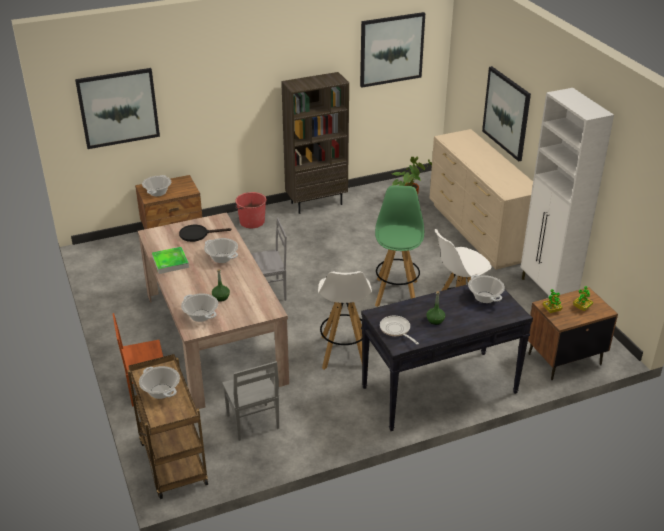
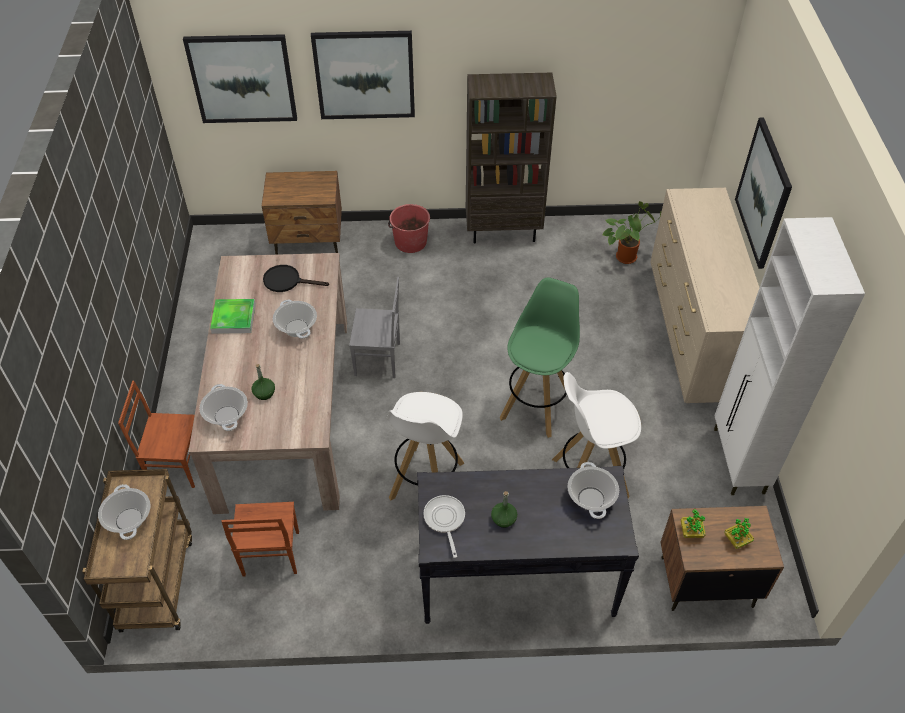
camera: 20 degrees right, 15 degrees up
(157, 192) = (286, 191): cooking pot -> none
(252, 423) = (270, 555): grey chair -> brown chair
(391, 49) = (638, 51): picture -> picture (364, 75)

